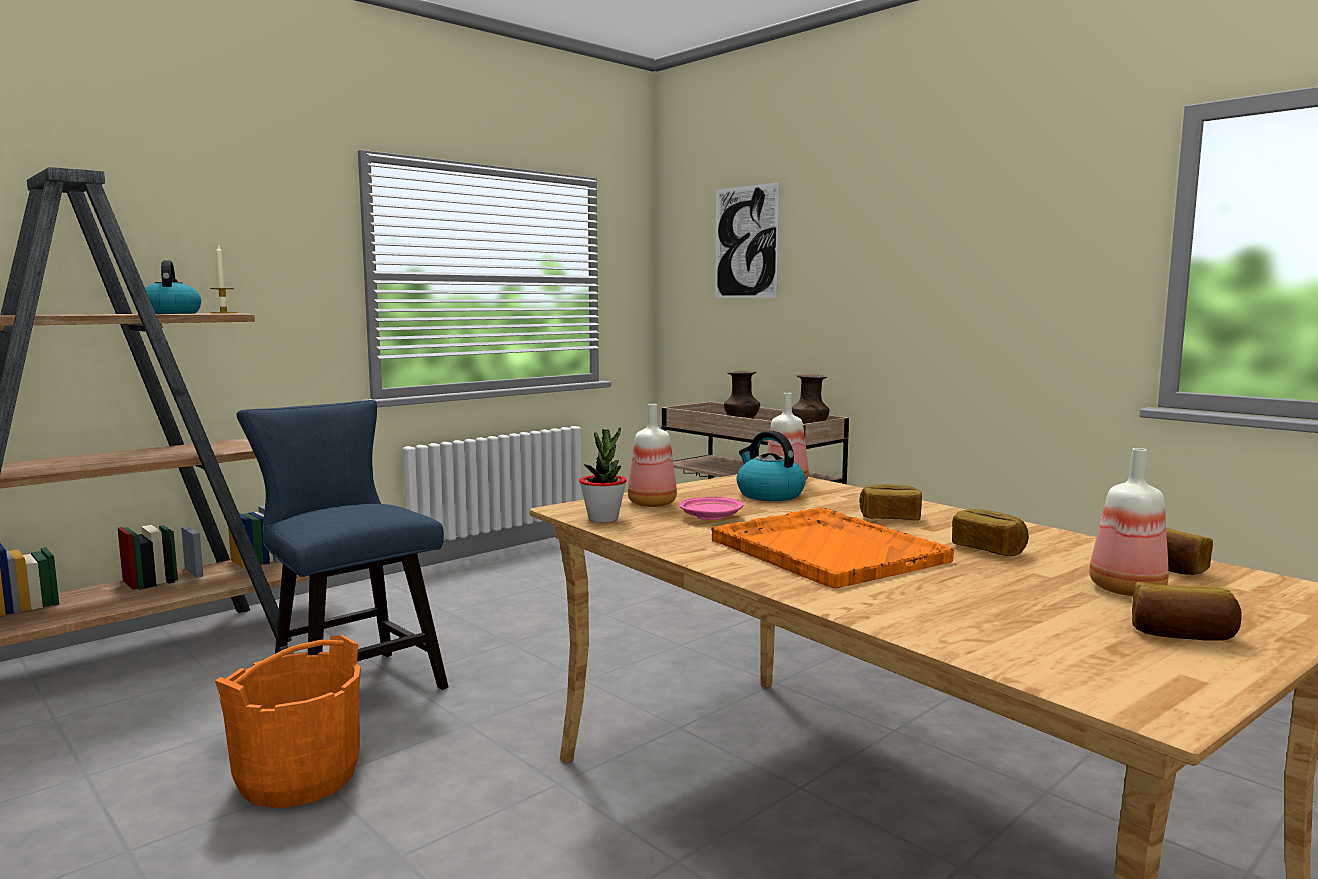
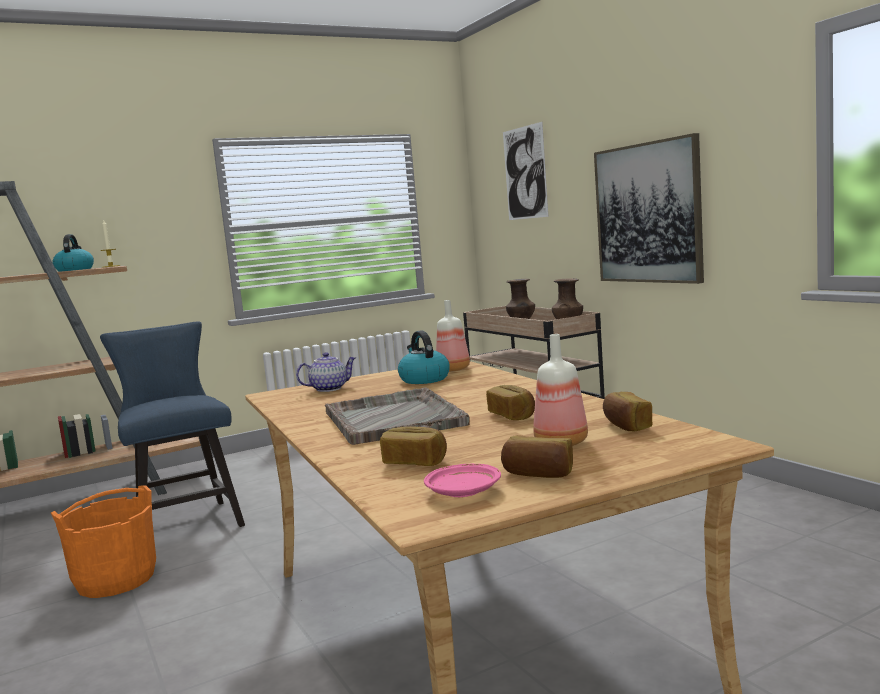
camera: 15 degrees right, 0 degrees up
(603, 519) = (280, 400): potted plant -> none
(650, 504) = (329, 389): bottle -> teapot
(711, 517) = (354, 397): pink plate -> pink plate (463, 492)
(825, 550) = (393, 418): orange tray -> grey tray
(890, 518) = (483, 394): bread -> bread (415, 462)
(927, 304) = (648, 213): none -> picture

